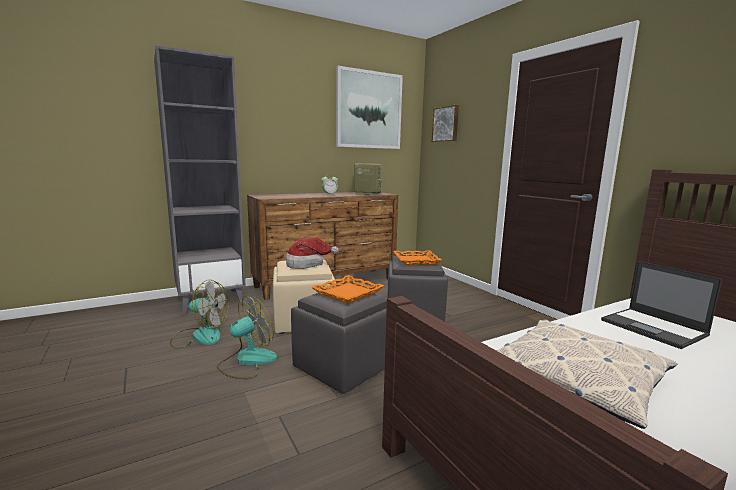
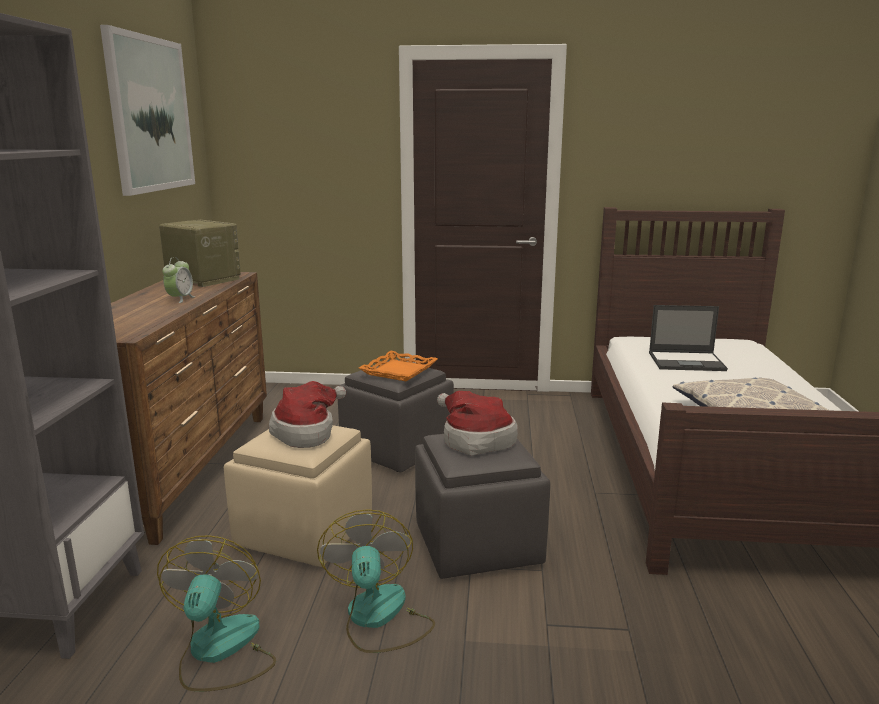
camera: 55 degrees left, 5 degrees up
(199, 336) = (220, 651): fan -> fan turned 45 degrees counterclockwise
(347, 293) = (475, 440): orange tray -> hat
(446, 124) = (272, 138): picture -> none

